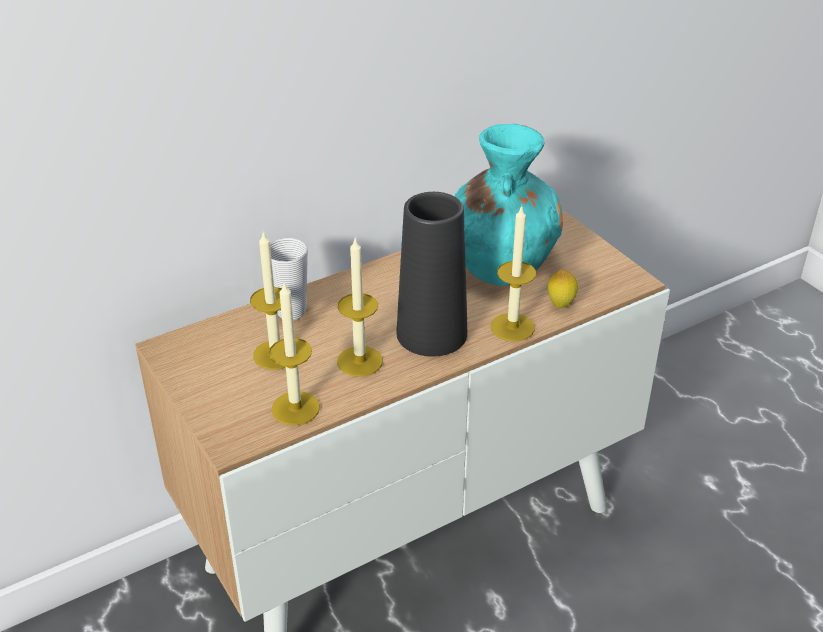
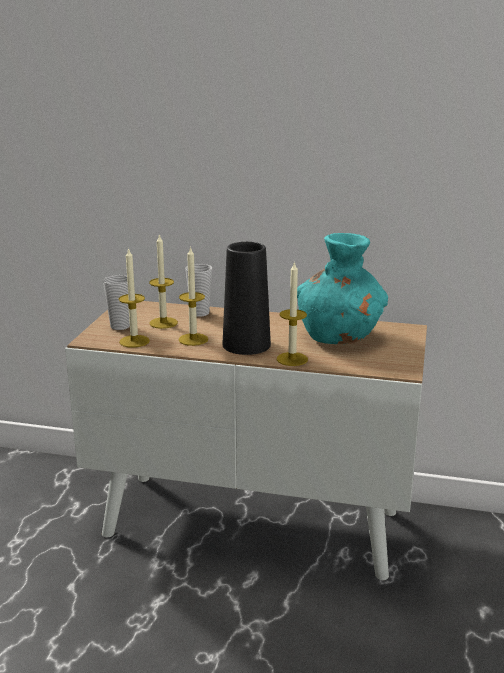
camera: 45 degrees right, 15 degrees down
(231, 394) = (120, 326): none -> cup
(561, 304) = (338, 362): lemon -> none

